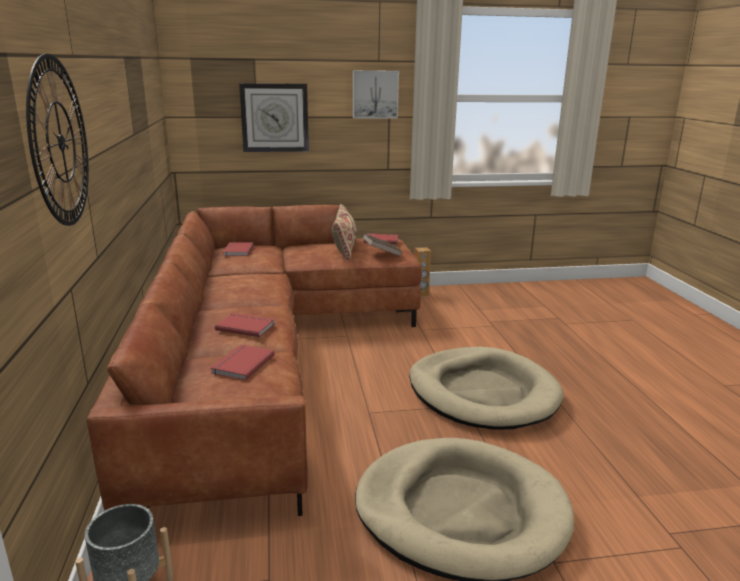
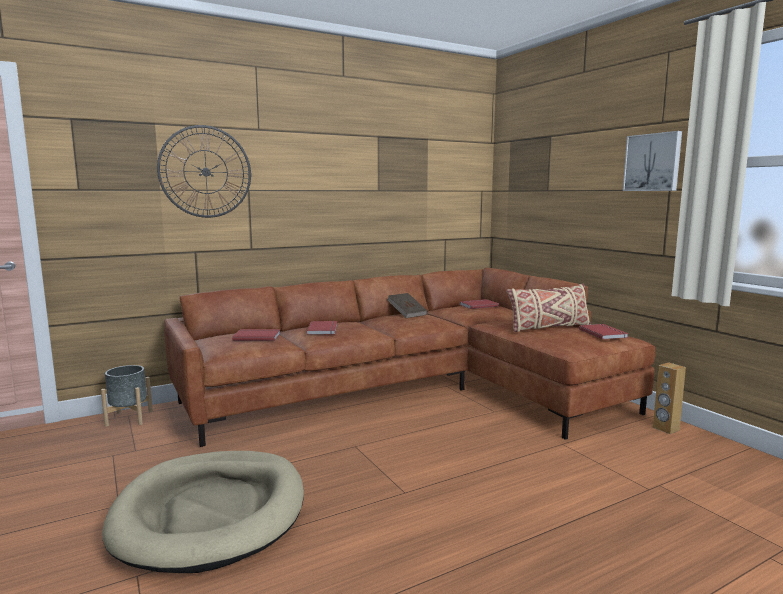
camera: 70 degrees right, 10 degrees down
(274, 117) = (559, 191): wall clock -> none
(381, 254) = (558, 339): brown book -> brown book (407, 314)
(482, 393) = (443, 501): beige dog bed -> none

